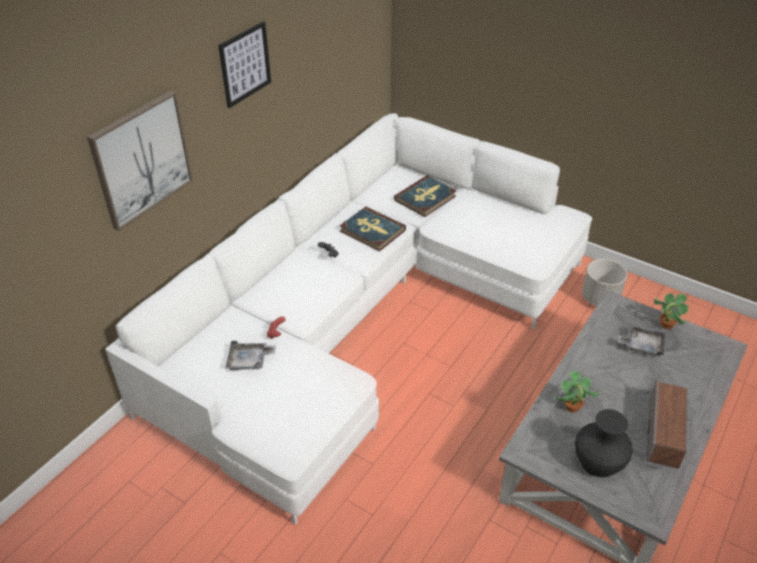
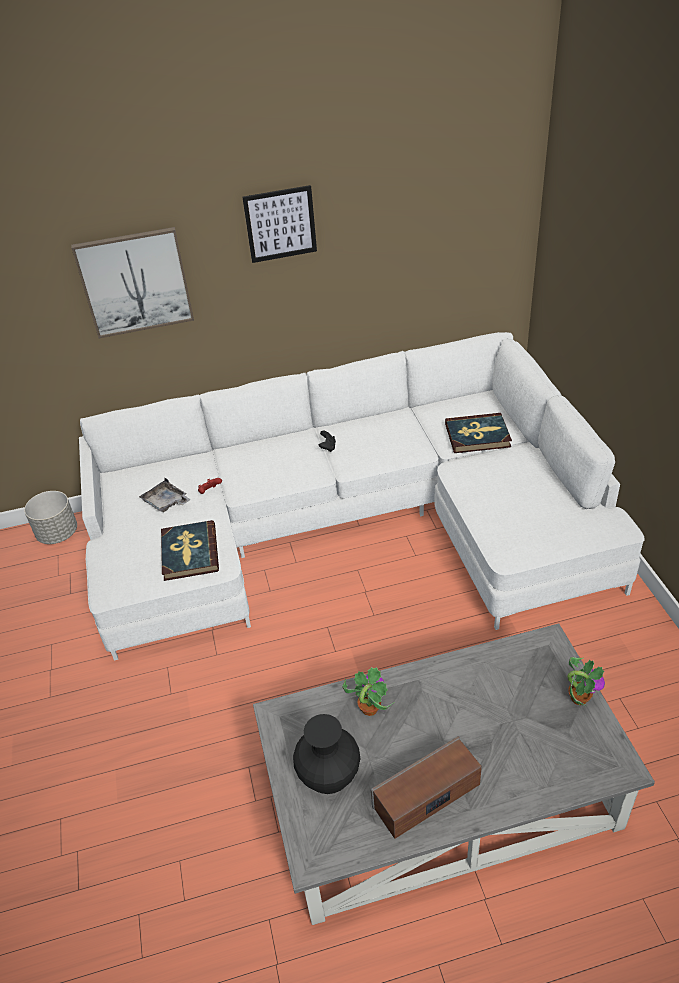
camera: 45 degrees right, 0 degrees up
(372, 231) = (389, 443): book -> book (189, 553)
(599, 298) = (608, 641): grey planter -> grey planter (58, 533)
(642, 345) = (521, 700): grey tray -> none

